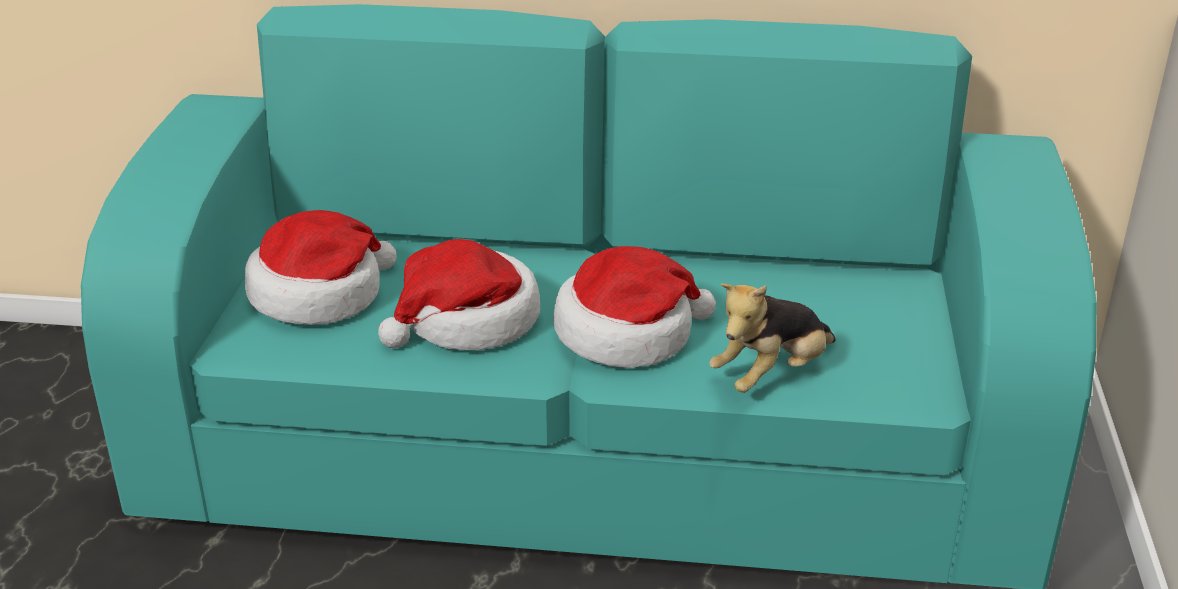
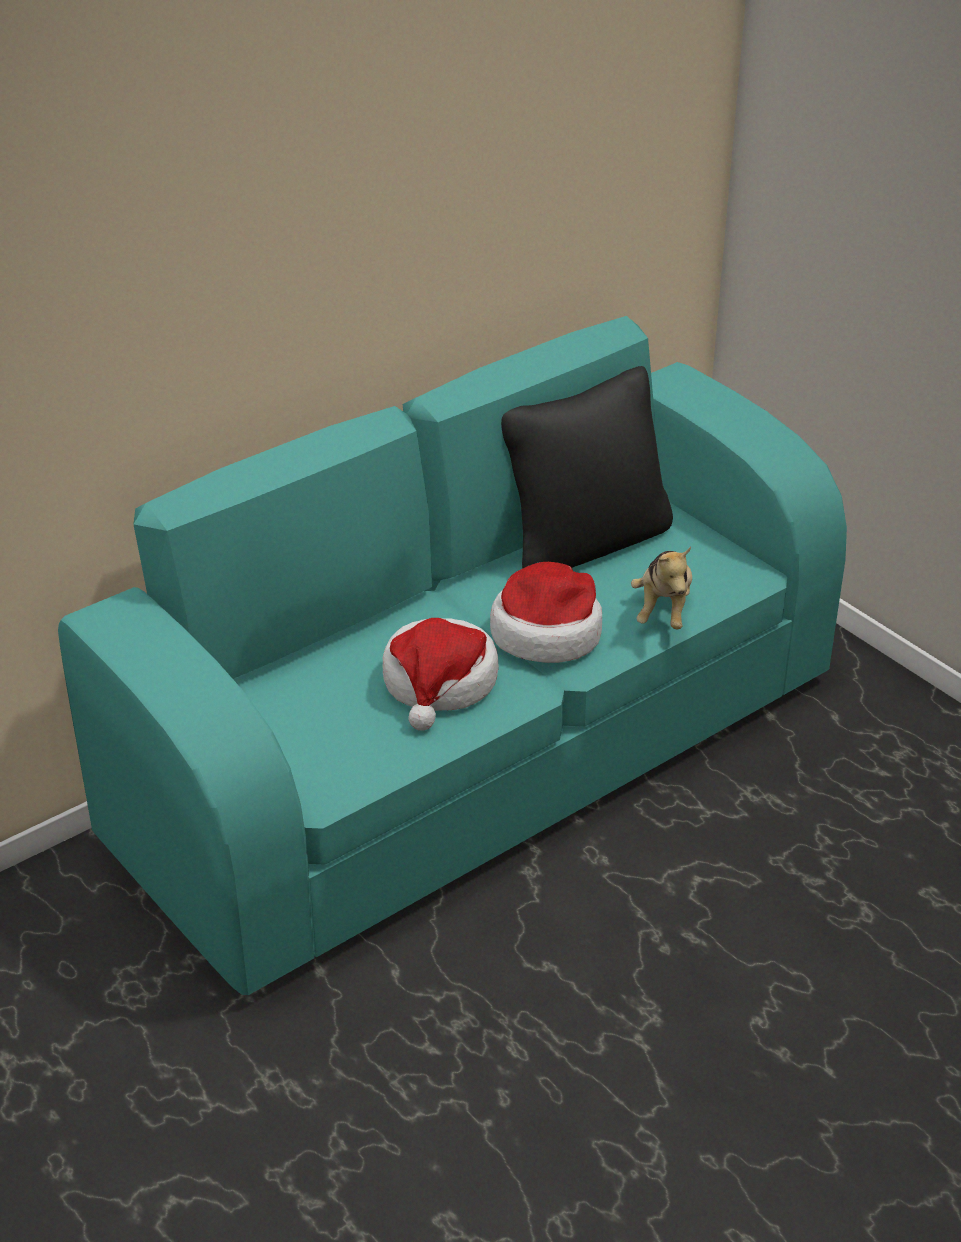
camera: 45 degrees left, 5 degrees up
(319, 294) = (309, 725): hat -> none
(791, 282) = (584, 542): none -> black pillow

